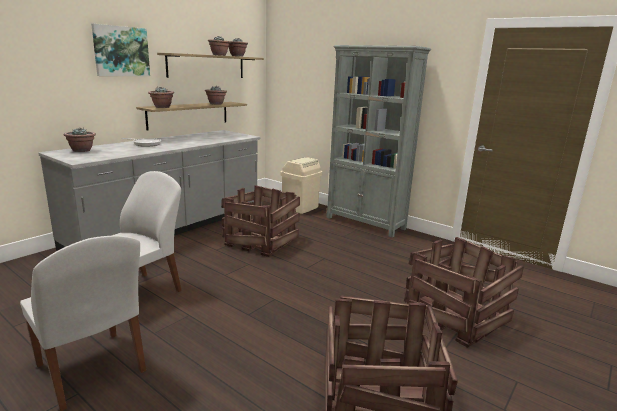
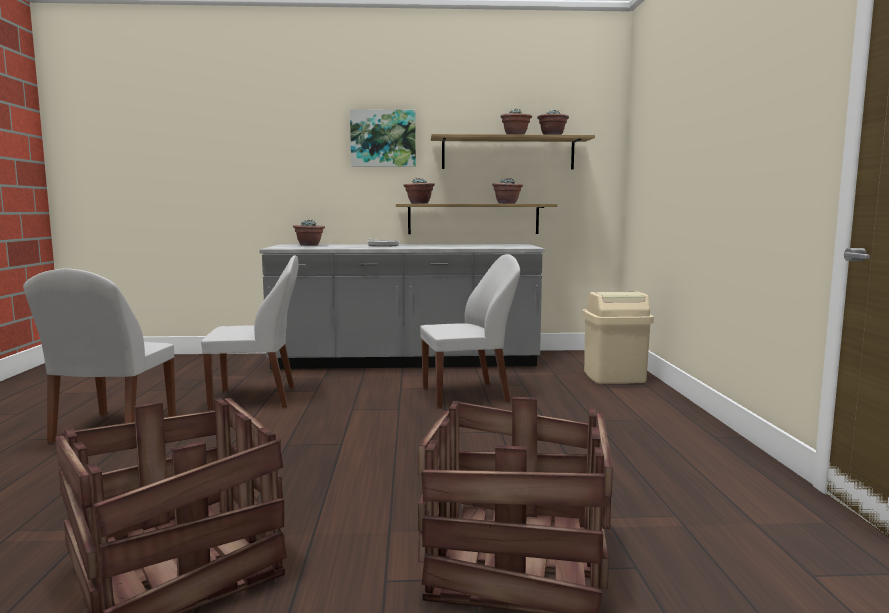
camera: 50 degrees right, 10 degrees down
(262, 241) = (467, 395): crate -> white chair
(365, 223) = (680, 417): grey bookcase -> none

